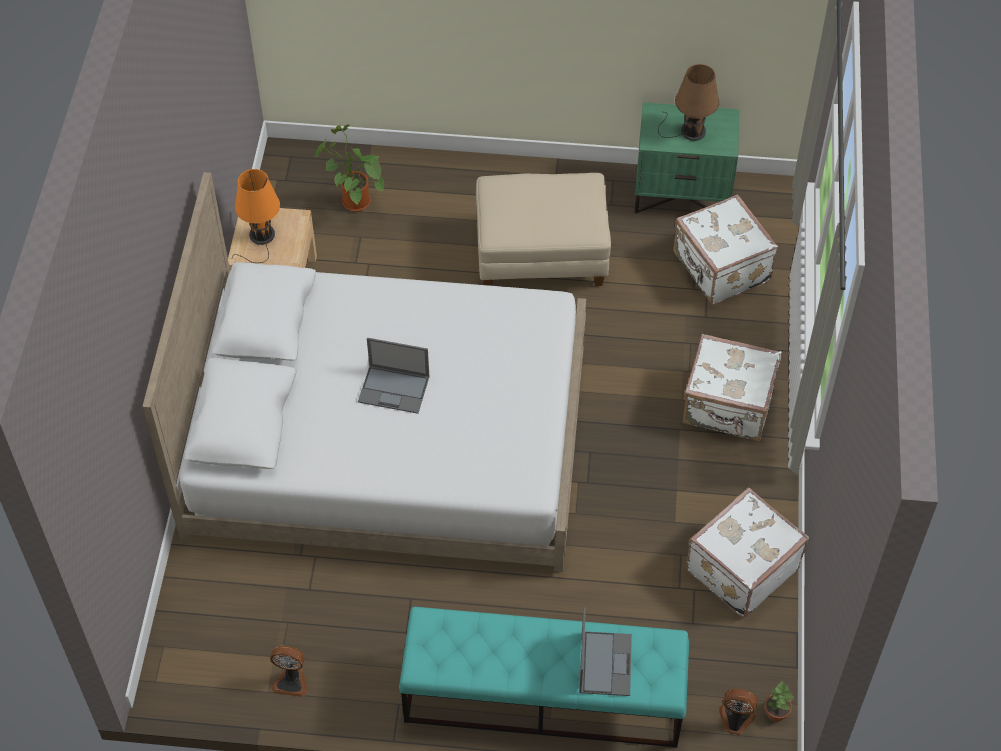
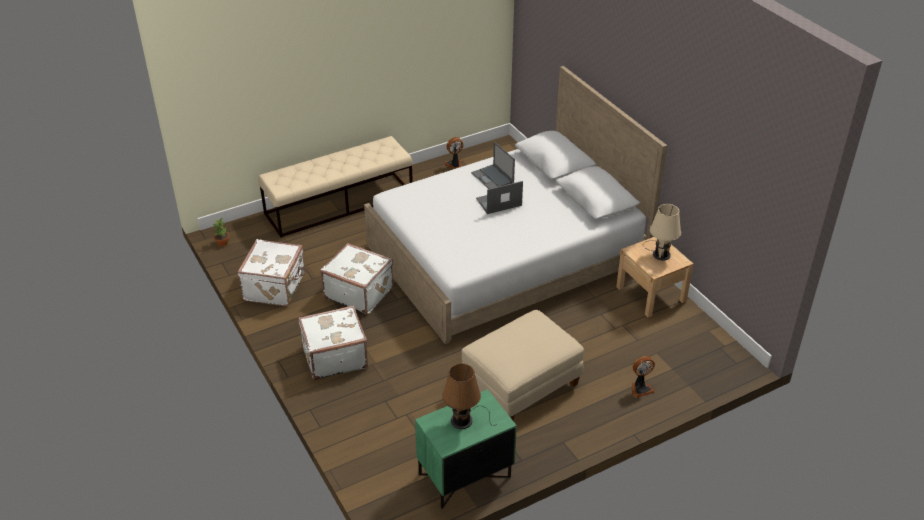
camera: 145 degrees right, 15 degrees down
(261, 237) = (660, 253): orange table lamp -> beige table lamp
(353, 201) = (666, 357): potted plant -> none
(542, 696) = (339, 204): turquoise bench -> beige bench
(605, 663) = (306, 172): laptop -> laptop (493, 178)
(720, 269) = (398, 436): white suitcase -> white suitcase (359, 292)
(735, 720) = (241, 232): fan -> fan (640, 388)

